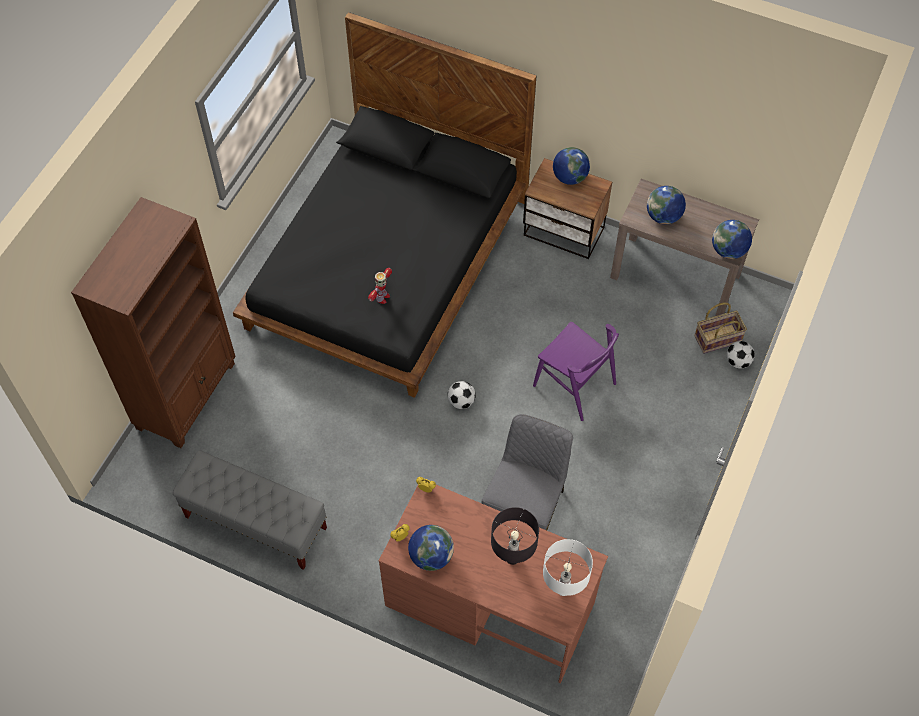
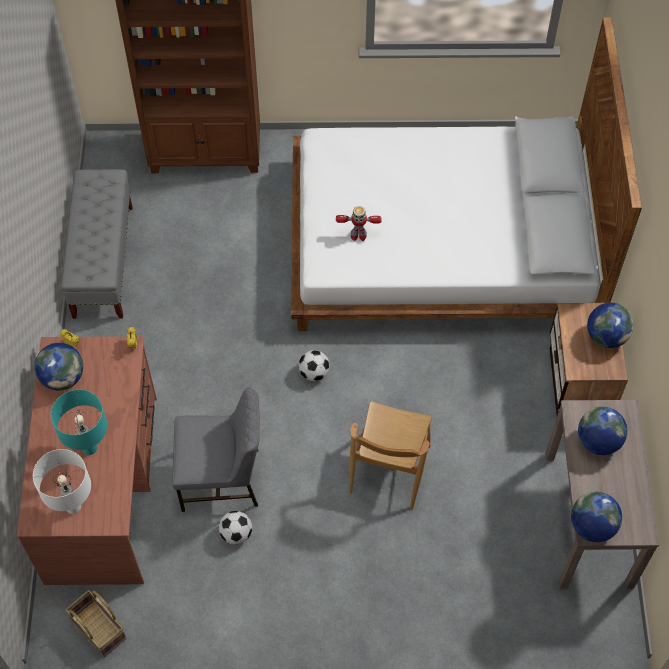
camera: 65 degrees right, 0 degrees up
(388, 263) = (441, 243): black bed -> white bed
(512, 558) = (89, 448): black table lamp -> turquoise table lamp
(574, 385) = (389, 469): purple chair -> brown chair
(717, 338) = (529, 593): basket -> basket (100, 628)
(738, 361) = (510, 626): football -> football (236, 534)

